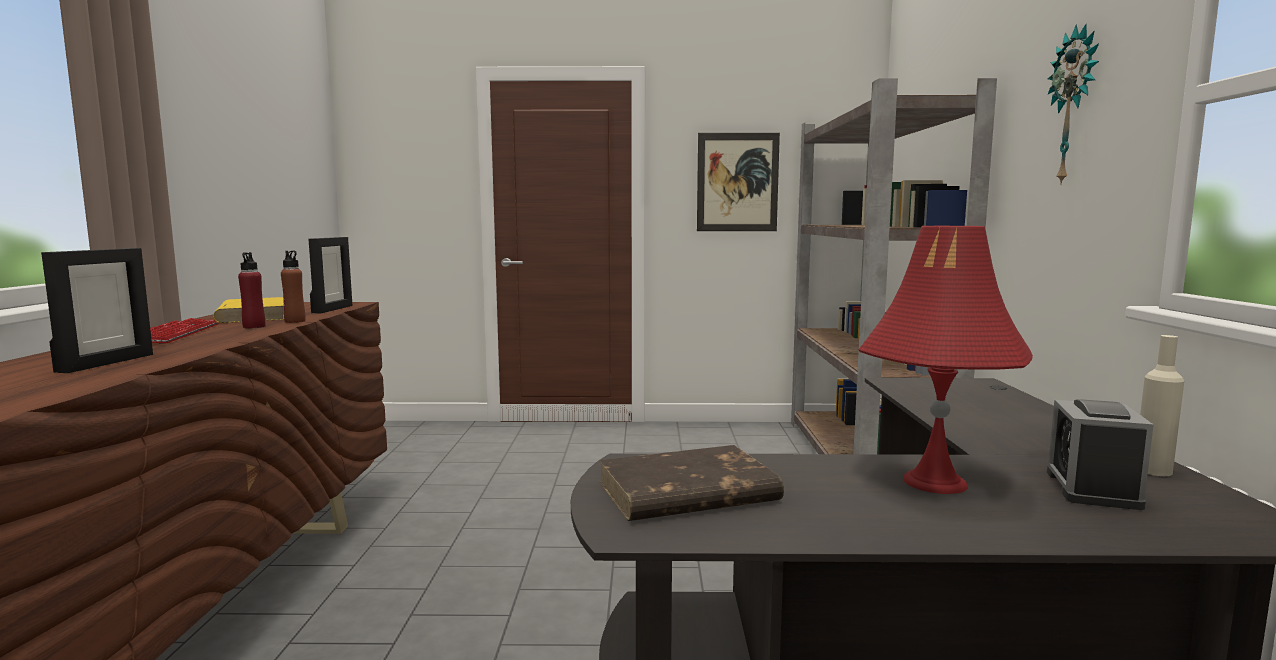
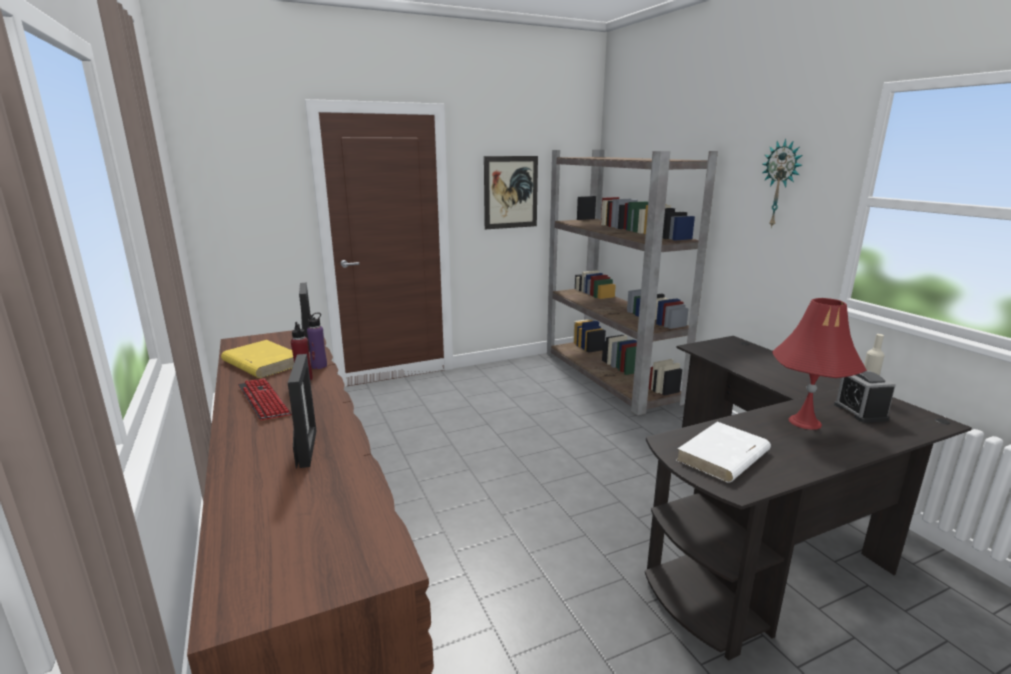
camera: 25 degrees left, 10 degrees up
(295, 321) = (319, 366): brown bottle -> purple bottle
(686, 492) = (722, 456): brown book -> white book

